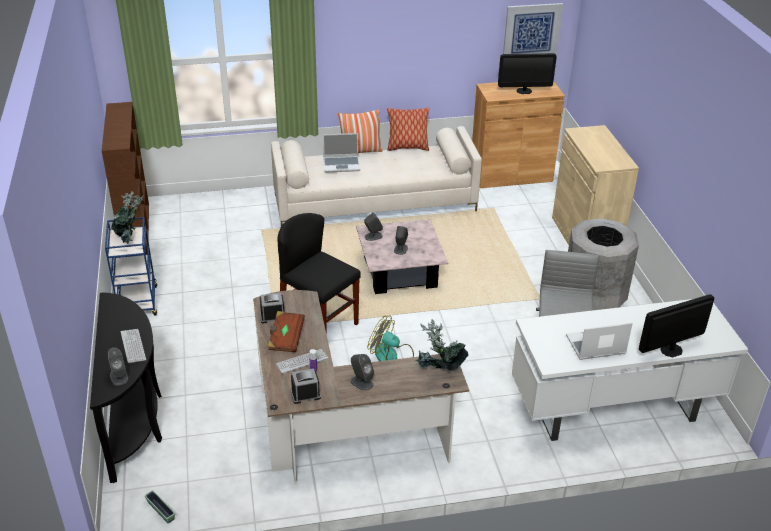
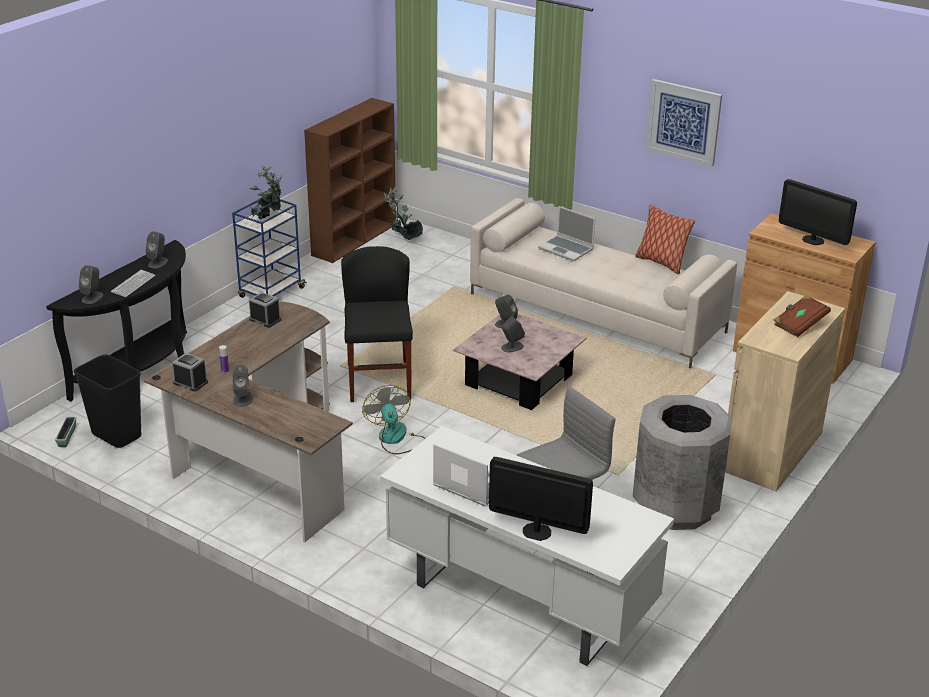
camera: 45 degrees right, 5 degrees down
(121, 318) = (158, 262): none -> grey speaker
(199, 483) = (115, 435): none -> black trash can
(286, 339) = (246, 339): brown book -> brown book (799, 324)
(302, 362) = (228, 360): keyboard -> none
(360, 151) = (606, 246): pillow -> none
(439, 372) = (312, 427): potted plant -> potted plant (404, 240)
(532, 32) = (852, 166): picture -> picture (683, 122)

